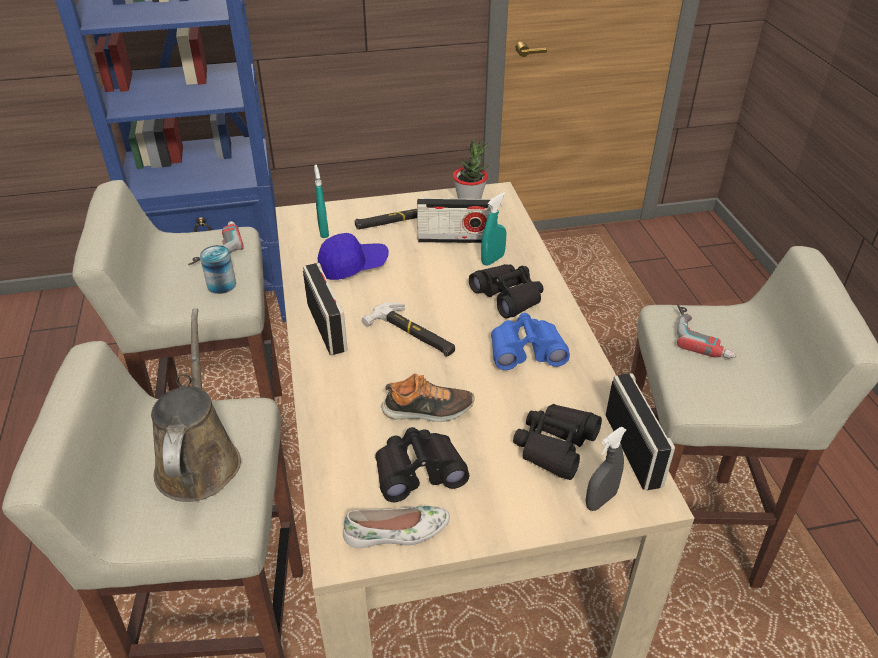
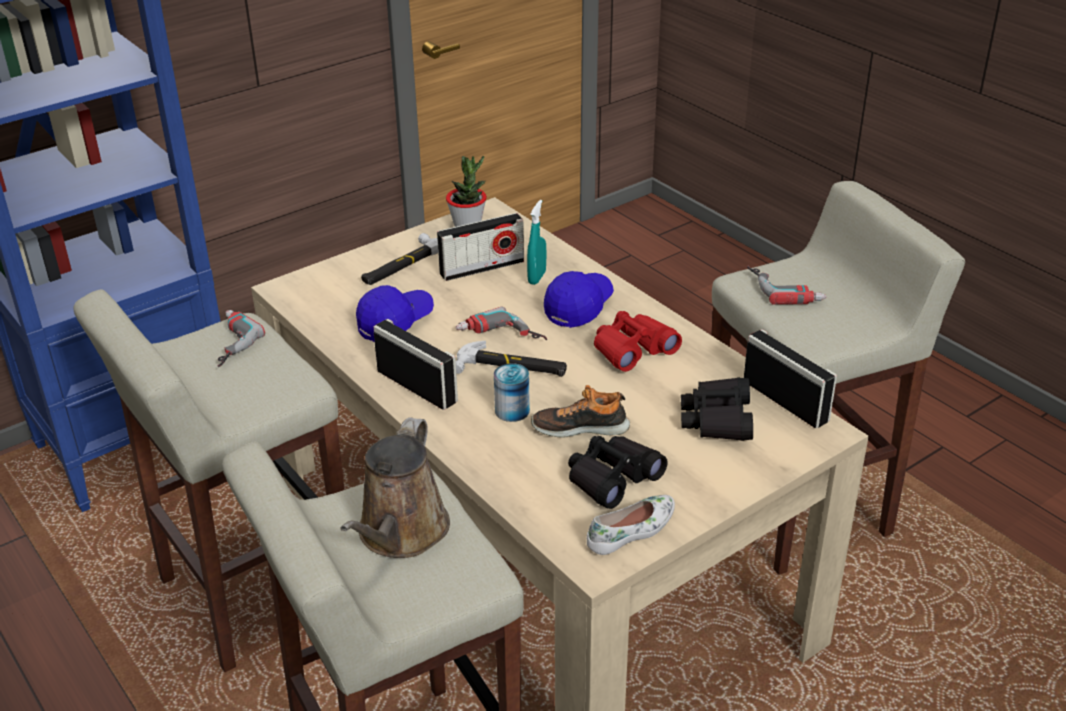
camera: 25 degrees left, 5 degrees down
(199, 459) = (400, 534): brown watering can -> brown watering can turned 135 degrees counterclockwise
(221, 285) = (272, 377): can -> can (512, 411)
(323, 231) = (331, 297): turquoise spray bottle -> none
(423, 304) = (500, 337): none -> power drill
(428, 410) = (580, 427): shoe -> shoe turned 150 degrees counterclockwise
(508, 296) = (579, 307): black binoculars -> blue cap
(526, 351) = (633, 350): blue binoculars -> red binoculars
(600, 500) = (786, 448): grey spray bottle -> none

